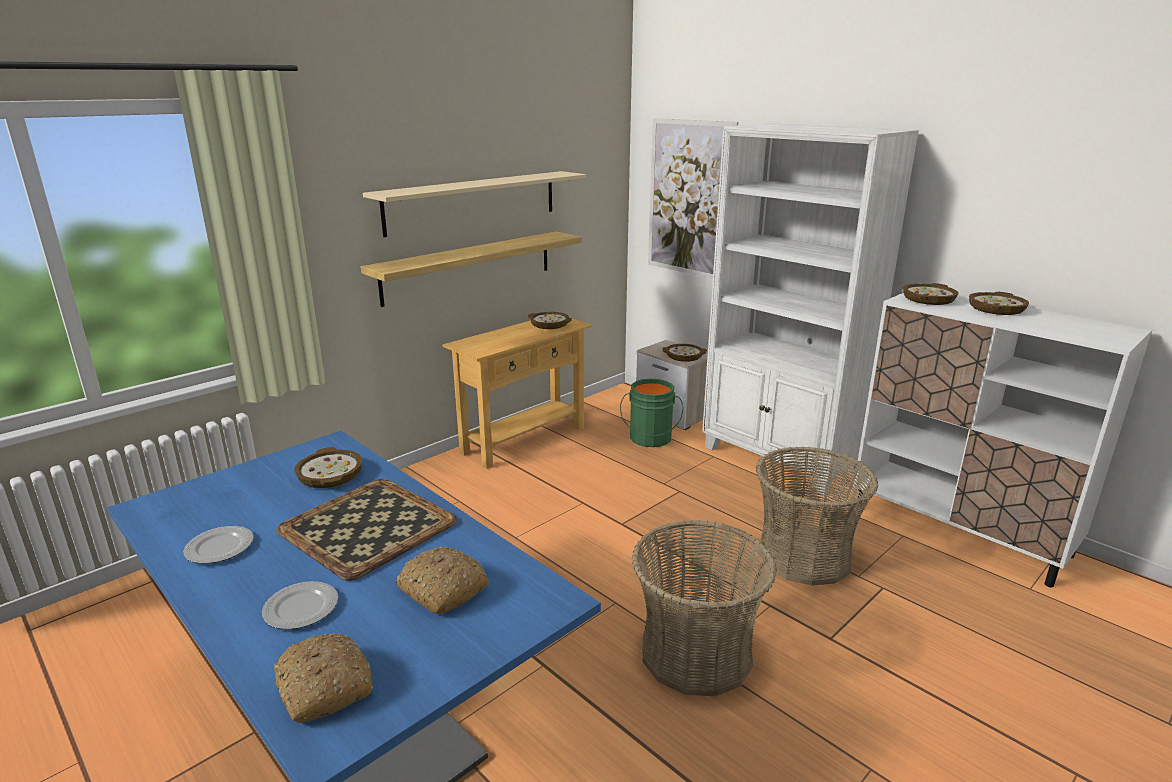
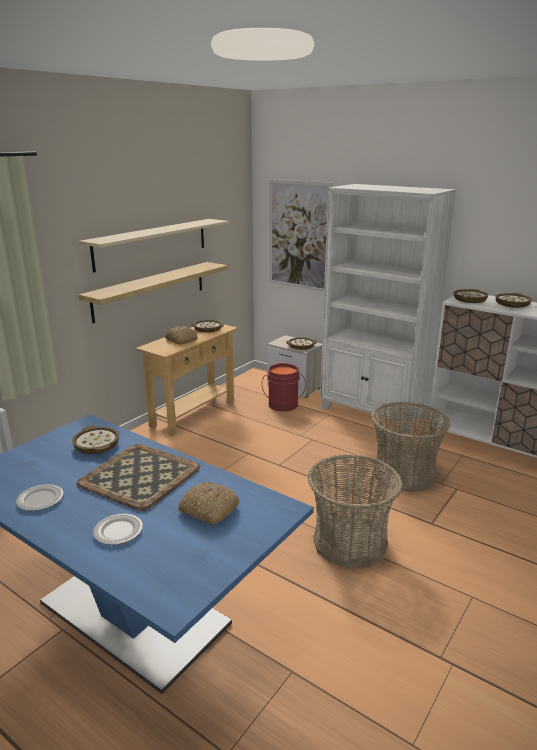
camera: 10 degrees left, 0 degrees up
(322, 687) = (156, 576): bread -> bread (181, 340)
(650, 439) = (283, 406): green bucket -> red bucket

